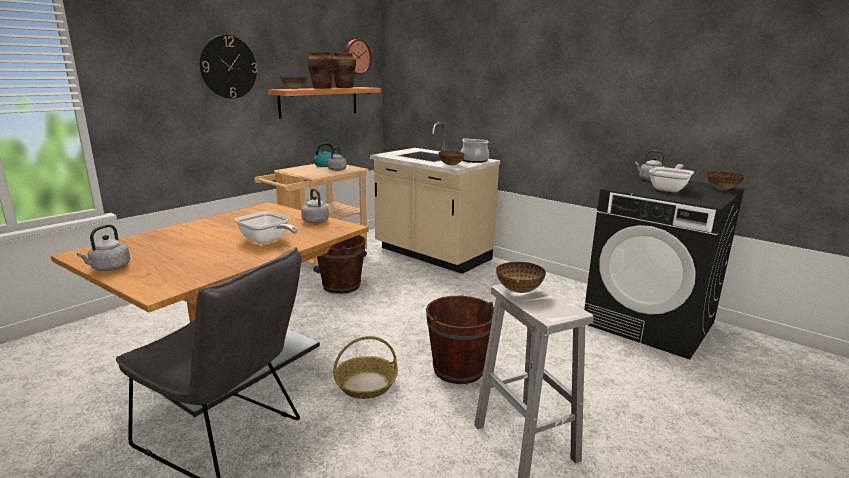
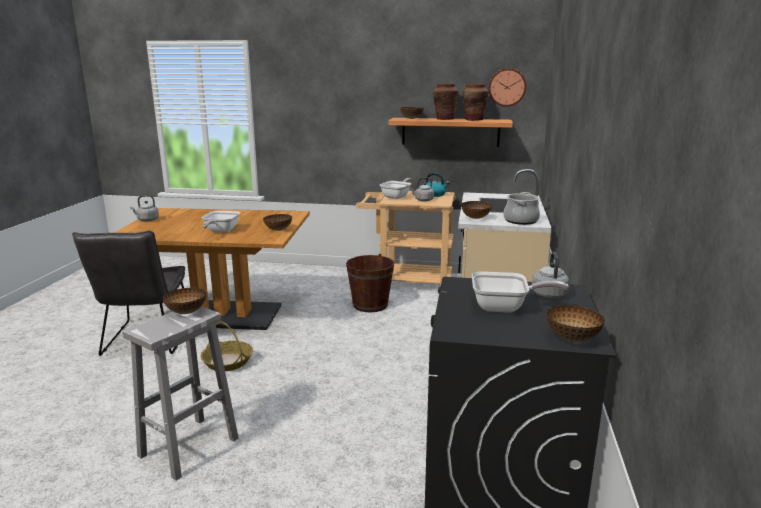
camera: 60 degrees right, 0 degrees up
(228, 67) = (357, 98): wall clock -> none
(308, 172) = (397, 196): none -> frying pan
(315, 221) = (278, 230): grey kettle -> bowl
(458, 369) = (277, 391): brown bucket -> none

